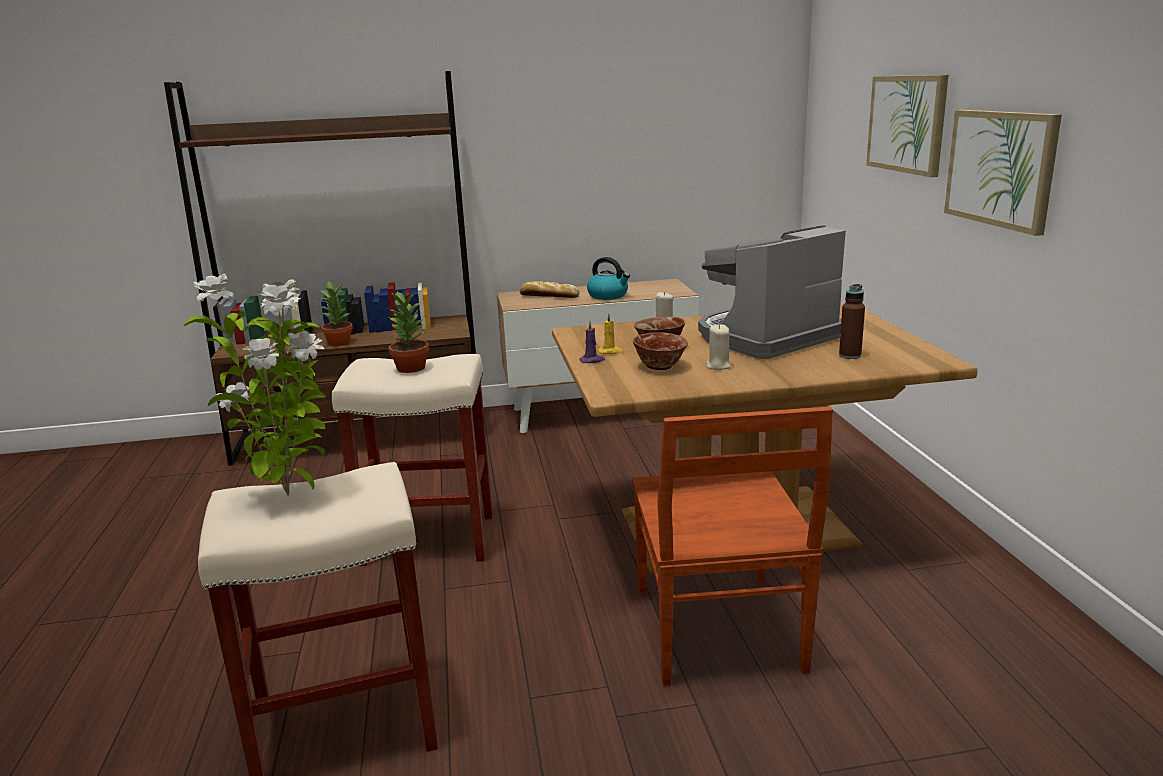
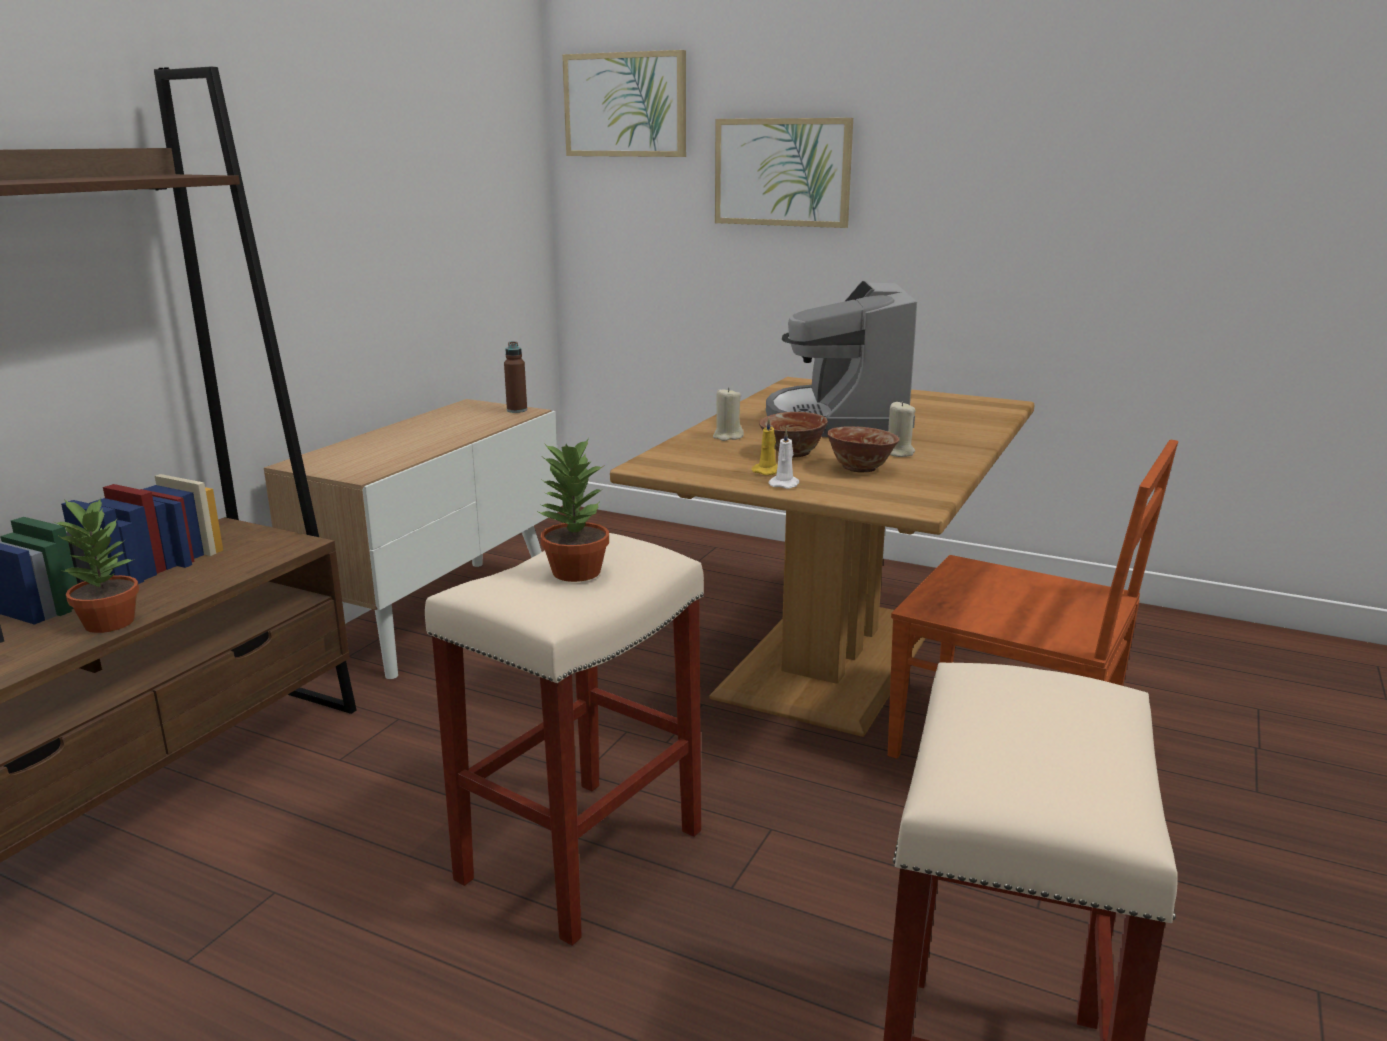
camera: 55 degrees left, 0 degrees up
(291, 496) = (1015, 749): potted plant -> none
(548, 296) = (367, 453): bread -> none
(592, 360) = (784, 484): purple candle -> white candle
(608, 296) = (451, 434): kettle -> none
(850, 355) = (944, 416): brown bottle -> brown bottle (517, 410)
(1000, 168) = (952, 211): picture -> picture (625, 105)

